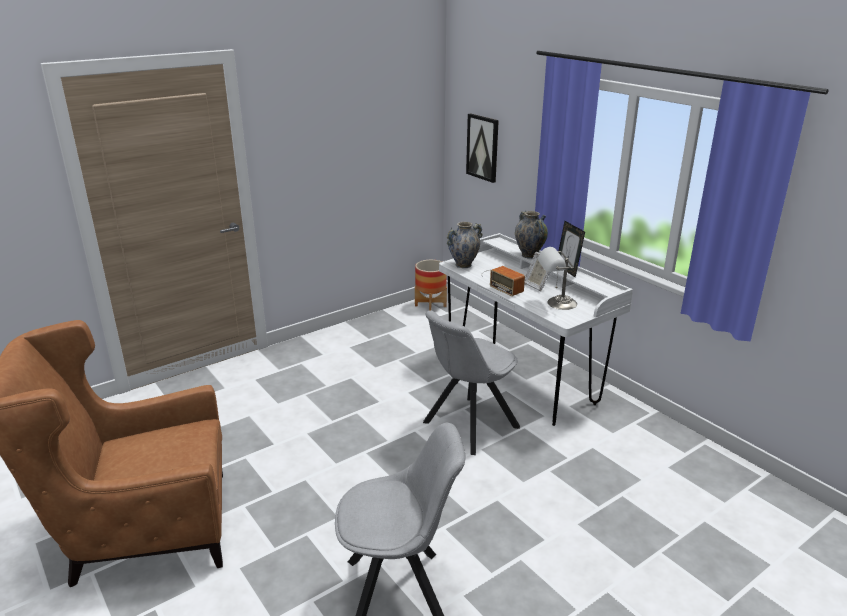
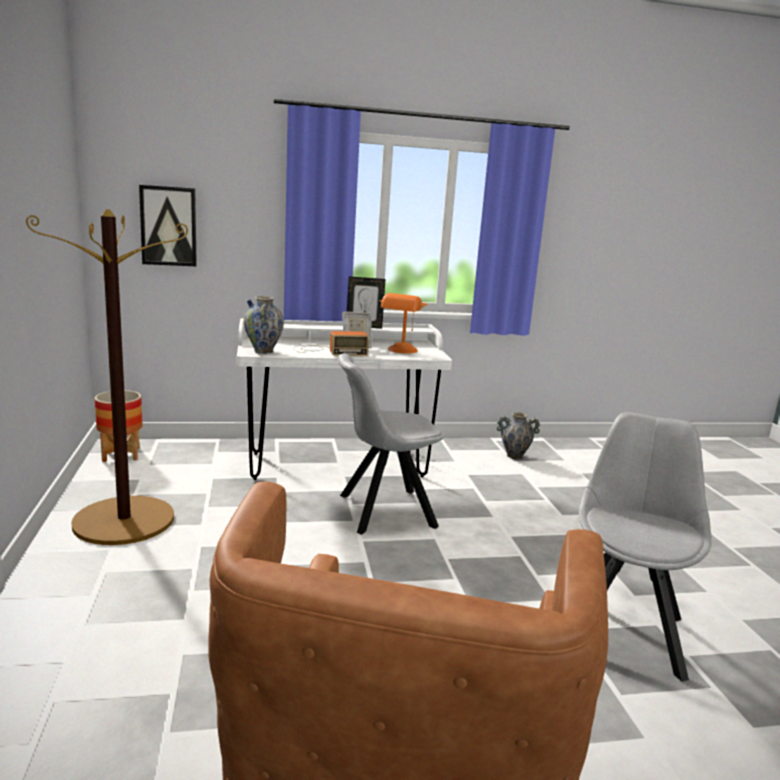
camera: 65 degrees left, 10 degrees down
(355, 344) = (124, 520): none -> brown clothes rack
(469, 426) = (384, 511): grey chair -> grey chair turned 90 degrees clockwise
(529, 255) = (310, 325): vase -> vase (514, 456)
(556, 303) = (401, 351): white table lamp -> orange table lamp

